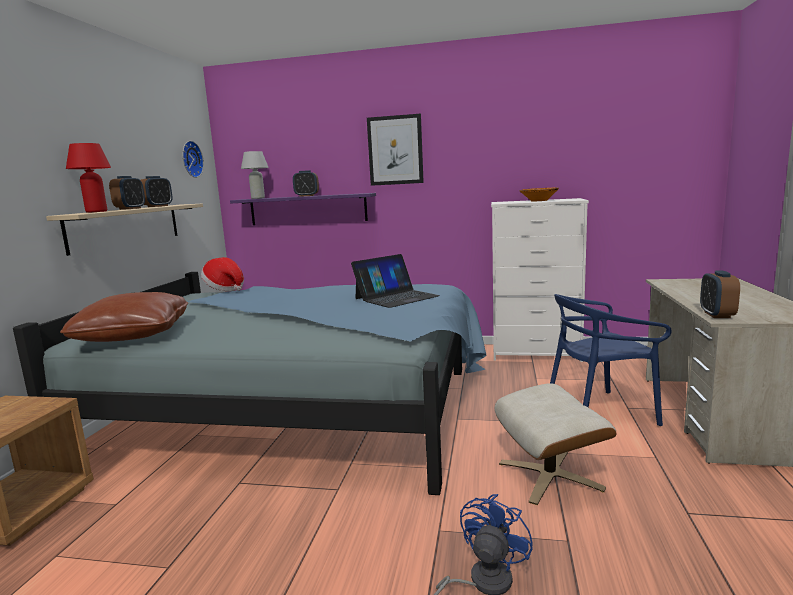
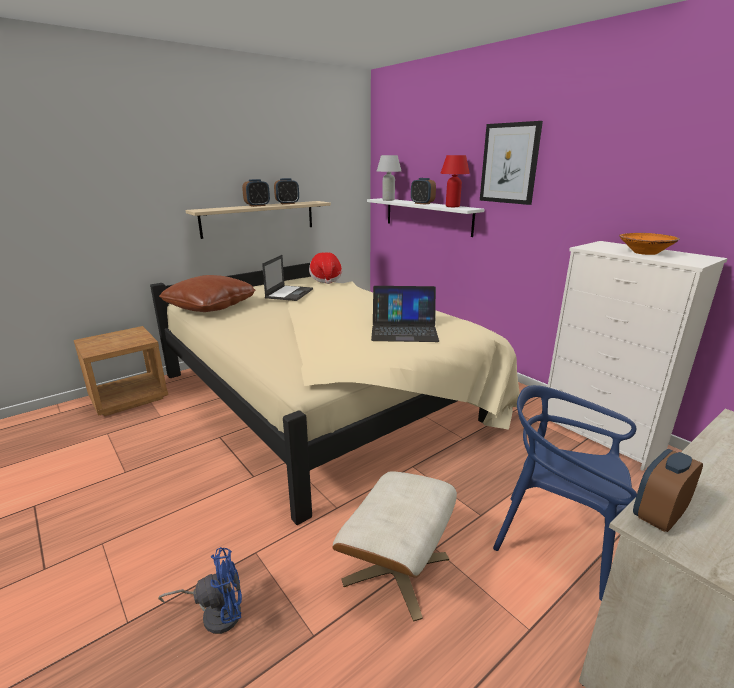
camera: 40 degrees right, 10 degrees up
(96, 211) = (222, 208): red table lamp -> red table lamp (452, 206)
(190, 159) = (338, 160): wall clock -> none
(215, 303) = (289, 293): none -> laptop
(301, 407) = (328, 396): blue bed -> beige bed
(308, 209) = (427, 216): purple shelf -> white shelf

